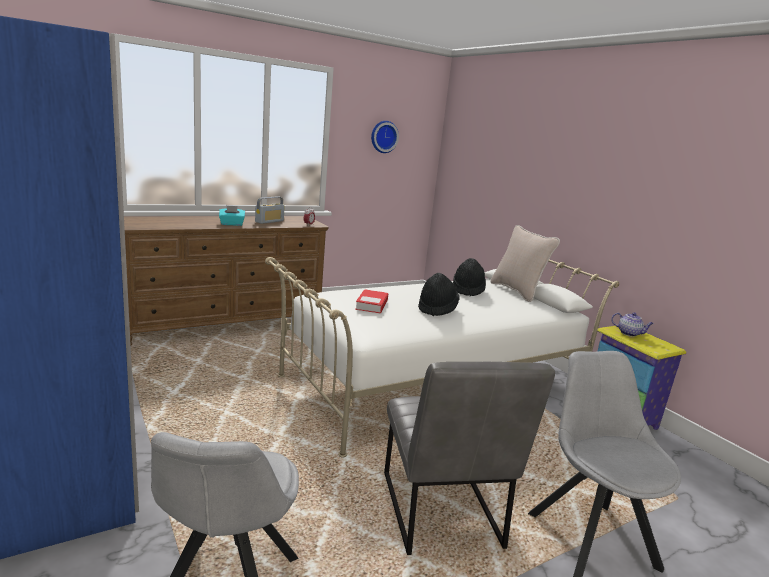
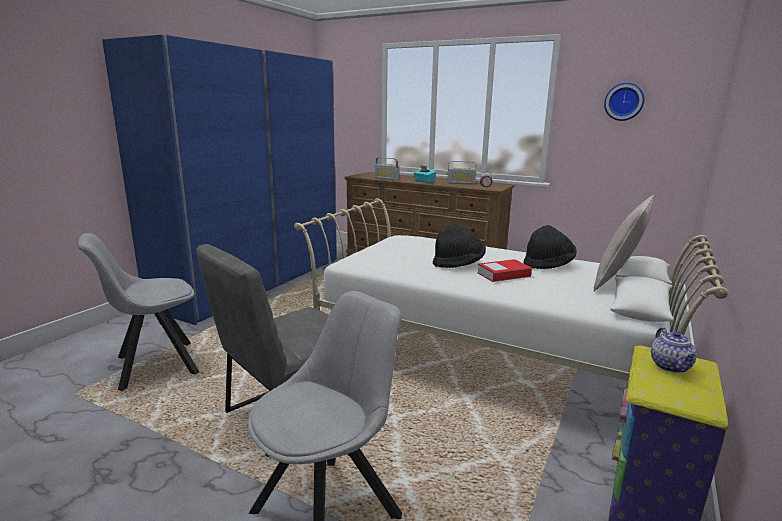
camera: 60 degrees right, 0 degrees up
(180, 225) = (386, 178): none -> radio
(372, 305) = (413, 248): book -> book (503, 275)

